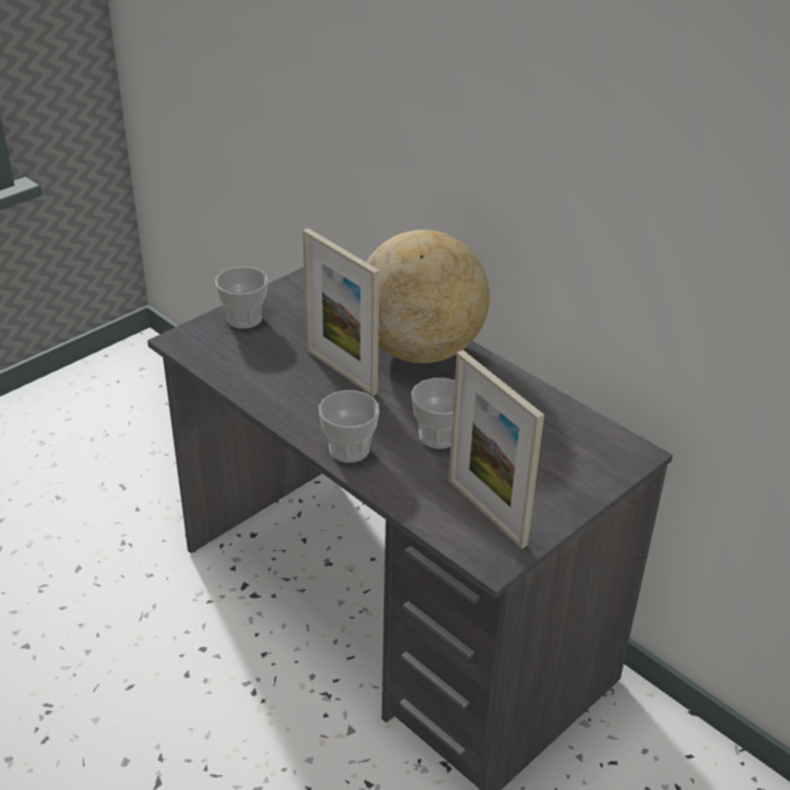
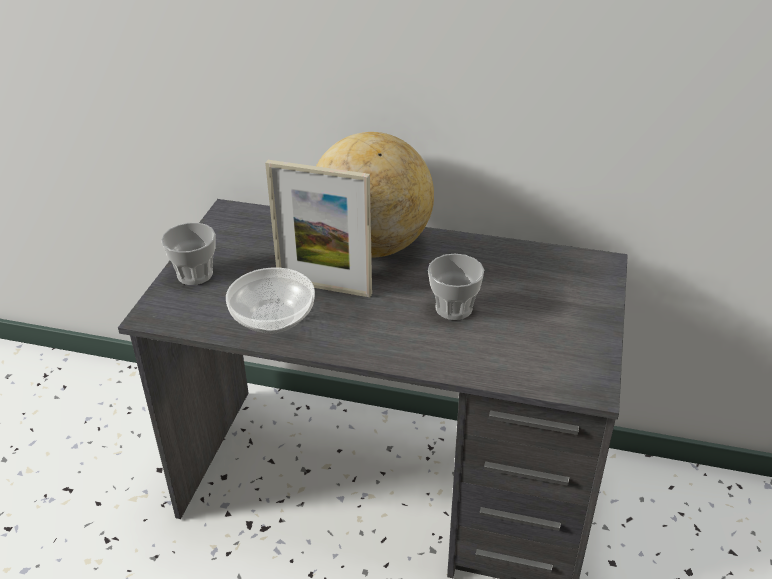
camera: 30 degrees left, 0 degrees up
(271, 380) = (271, 318): none -> bowl
(349, 449) = (394, 349): cup -> none
(486, 512) = (549, 353): picture frame -> none

